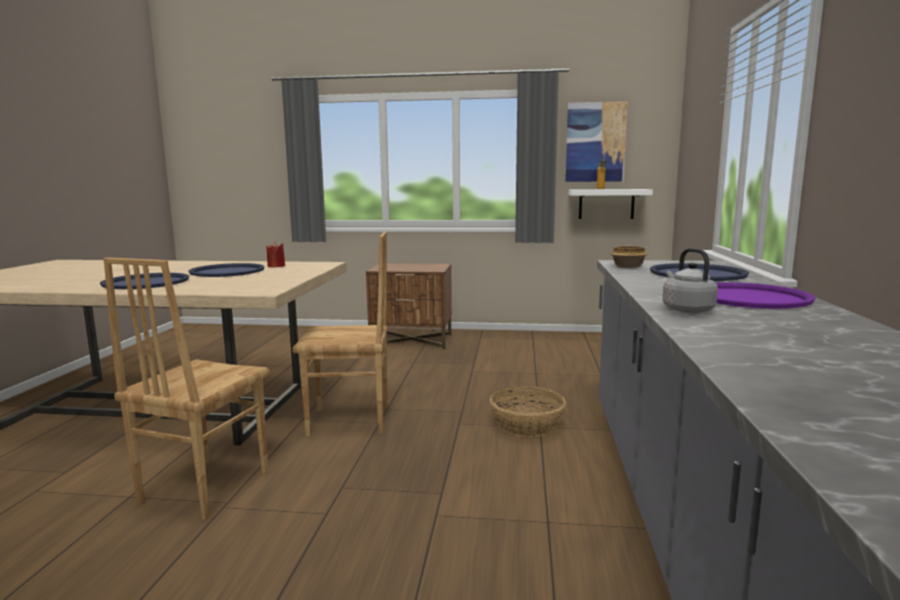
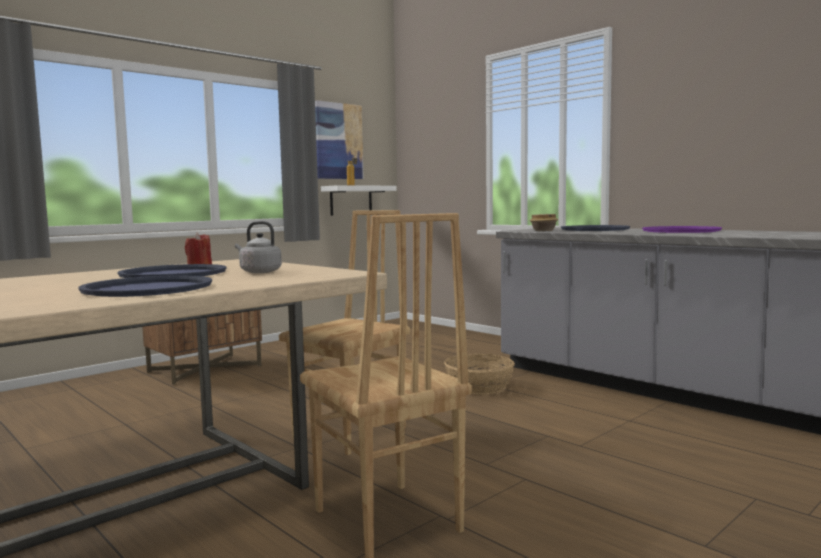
camera: 50 degrees left, 5 degrees down
(686, 309) = (700, 234): grey kettle -> grey kettle (259, 272)

